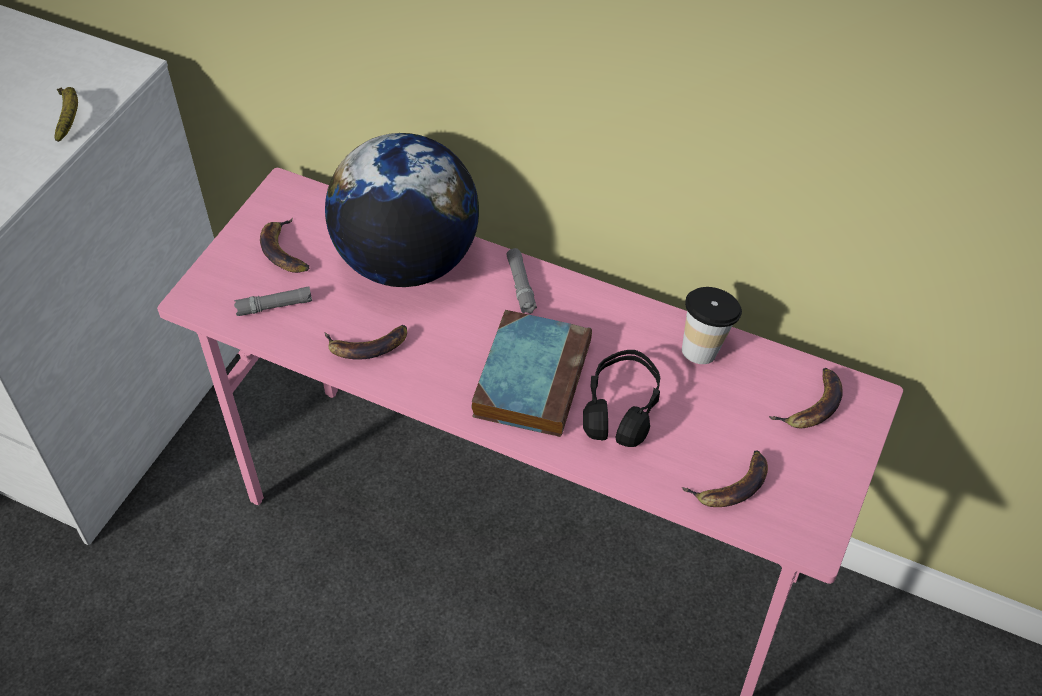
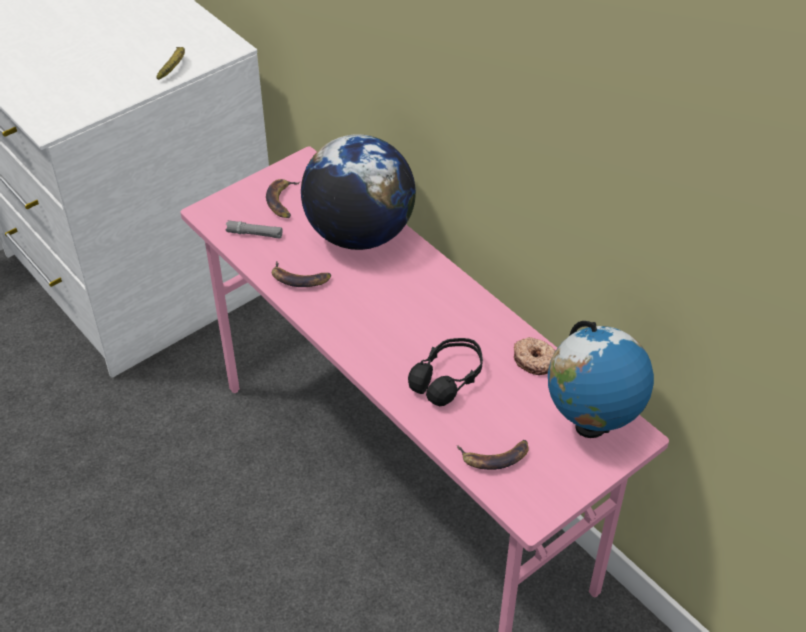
camera: 25 degrees right, 5 degrees down
(521, 285) = (428, 275): grey flashlight -> none
(532, 377) = (398, 337): book -> none
(705, 347) = (535, 360): cup -> donut
(812, 404) = (590, 426): banana -> globe

